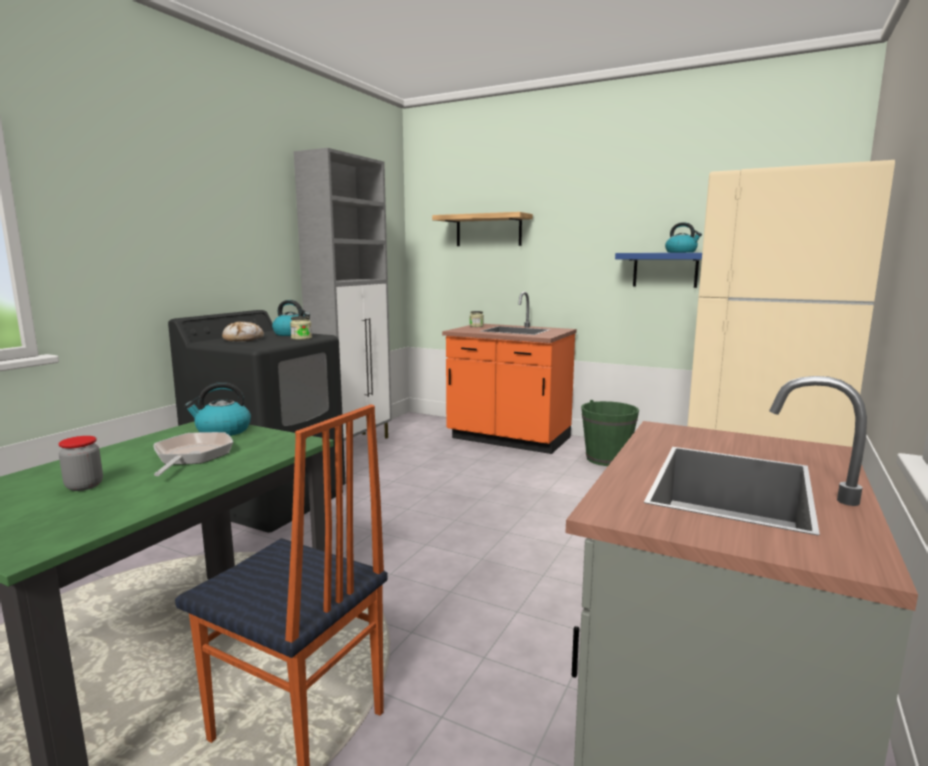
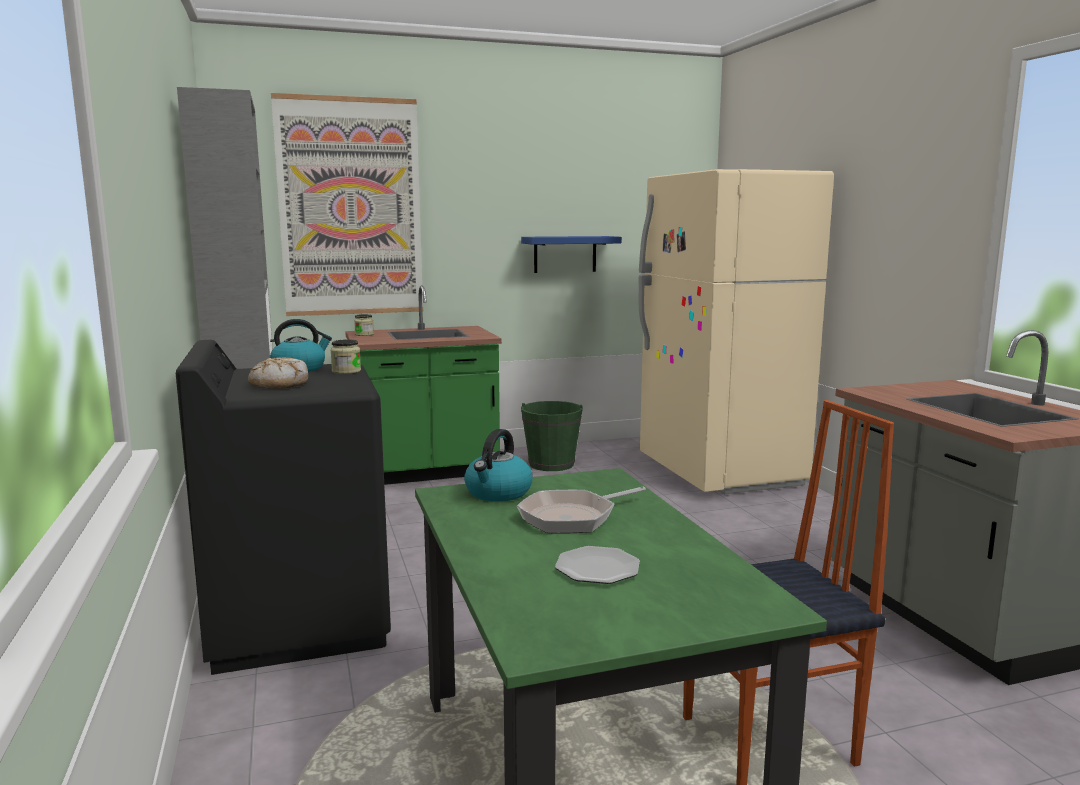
camera: 45 degrees left, 0 degrees up
(84, 486) = (597, 568): jar -> plate
(191, 456) = (573, 517): frying pan -> frying pan turned 75 degrees counterclockwise
(488, 230) = (350, 208): shelf -> picture
(508, 439) = (425, 471): orange counter -> green counter
(681, 252) = (587, 236): kettle -> none

